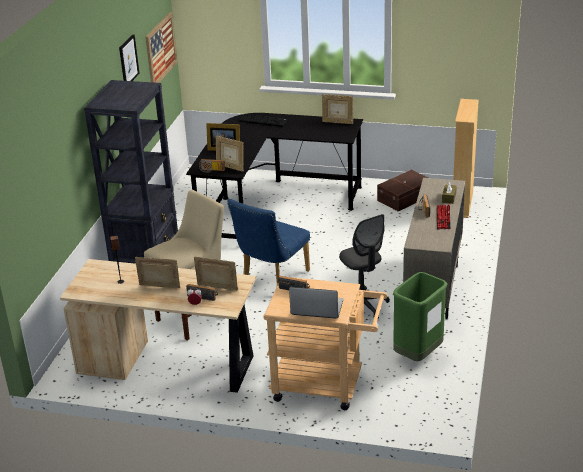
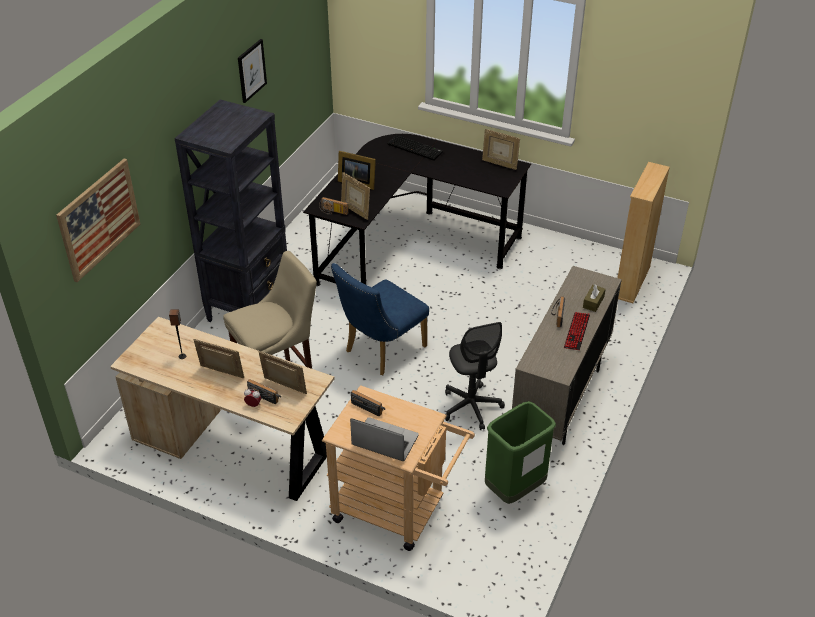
camera: 10 degrees right, 10 degrees up
(160, 50) = (304, 50): picture -> picture (99, 219)
(405, 198) = (568, 261): brown storage box -> none

